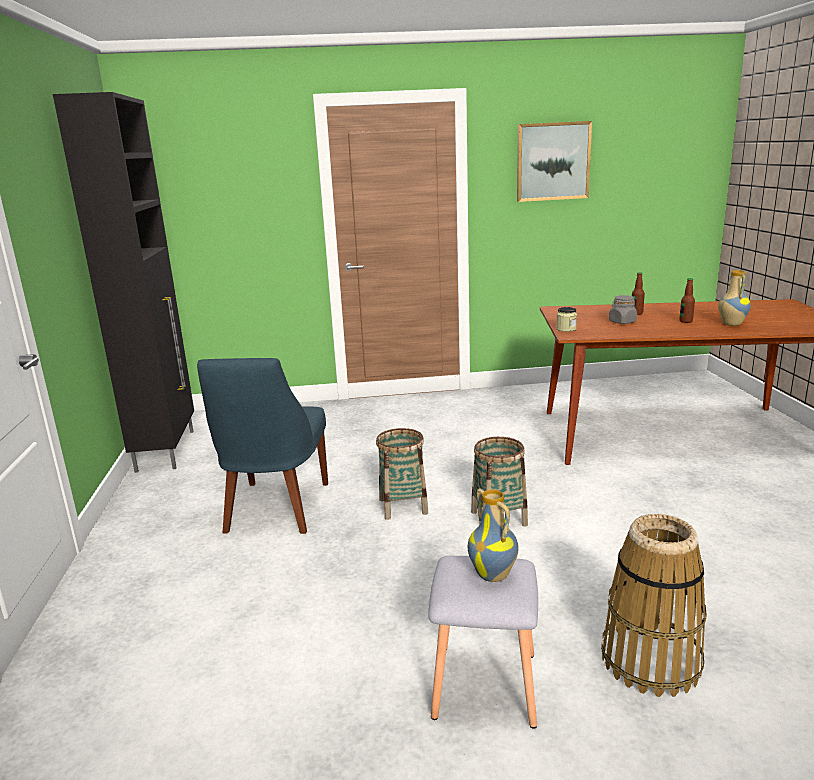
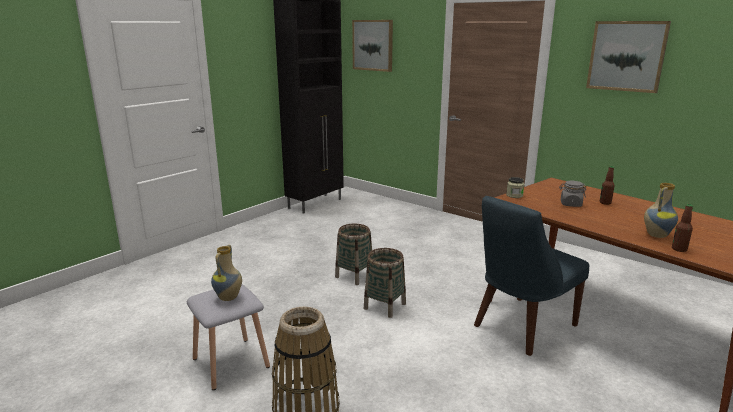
camera: 45 degrees right, 0 degrees up
(187, 177) = (373, 45): none -> picture
(275, 510) = (303, 249): blue chair -> blue chair (521, 326)
(685, 321) = (624, 220): bottle -> bottle (679, 249)

